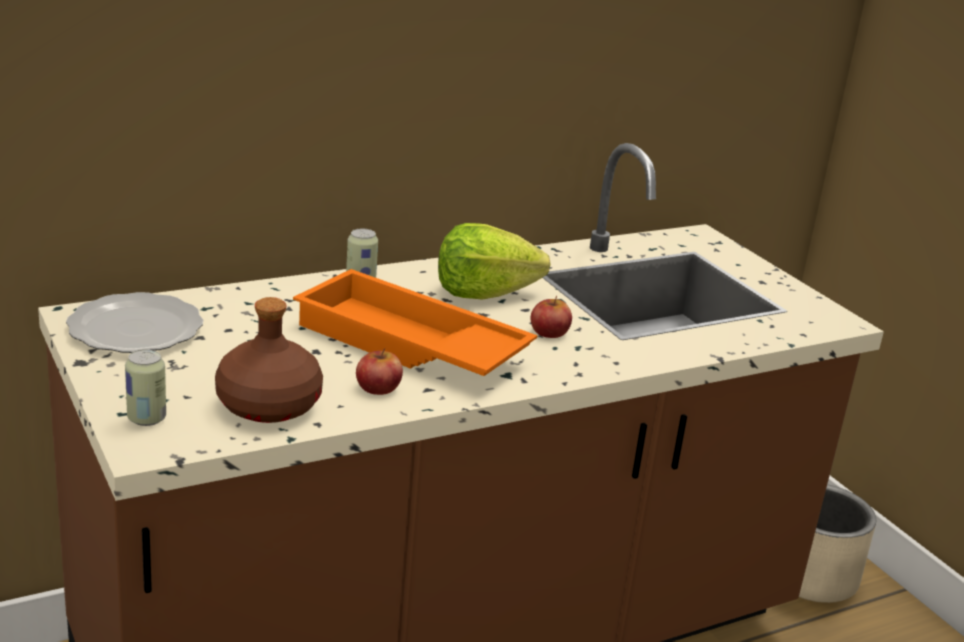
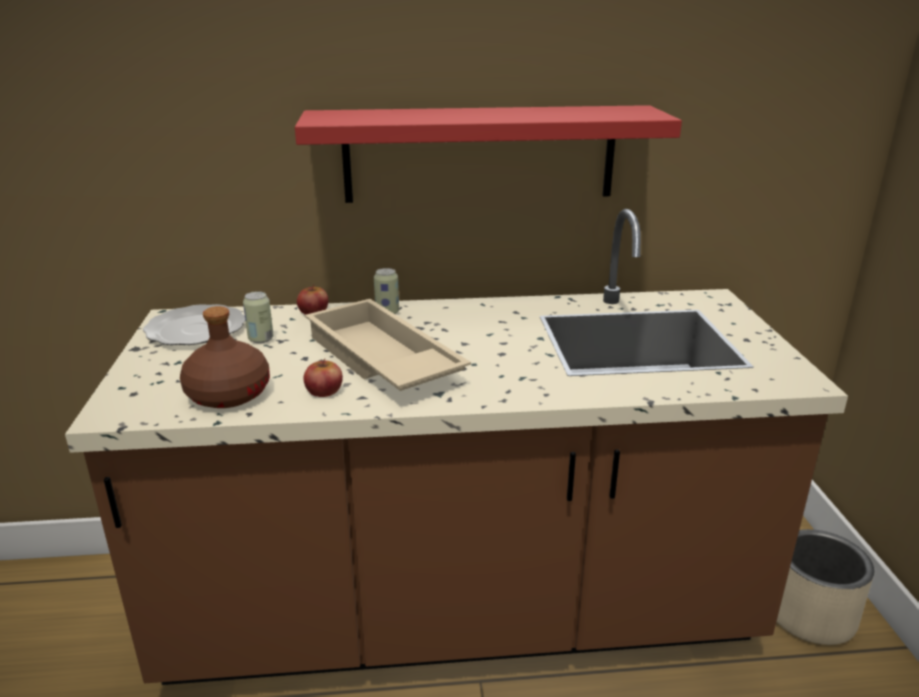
camera: 25 degrees right, 0 degrees up
(146, 419) = (133, 393): can -> can (261, 339)
(407, 344) = (379, 360): orange tray -> beige tray
(459, 82) = (480, 154): none -> red shelf
(484, 293) = (479, 327): lettuce -> none
(549, 331) = (508, 362): apple -> apple (313, 311)

